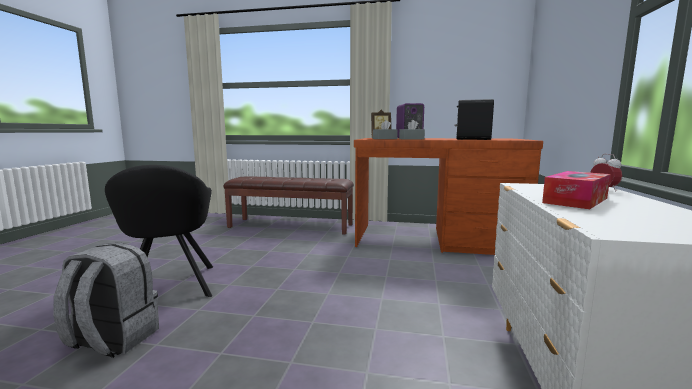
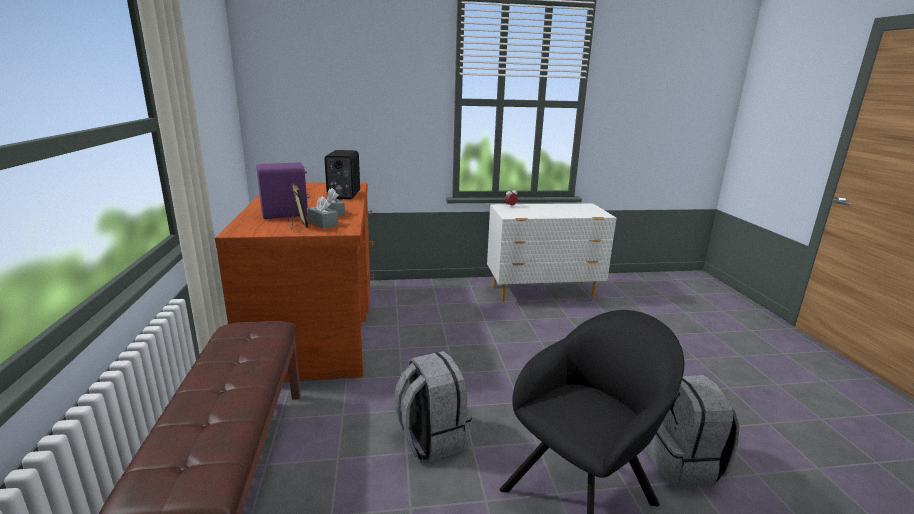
camera: 110 degrees left, 10 degrees up
(273, 257) = (431, 438): none -> grey backpack
(575, 200) = (550, 212): tissue box -> none

